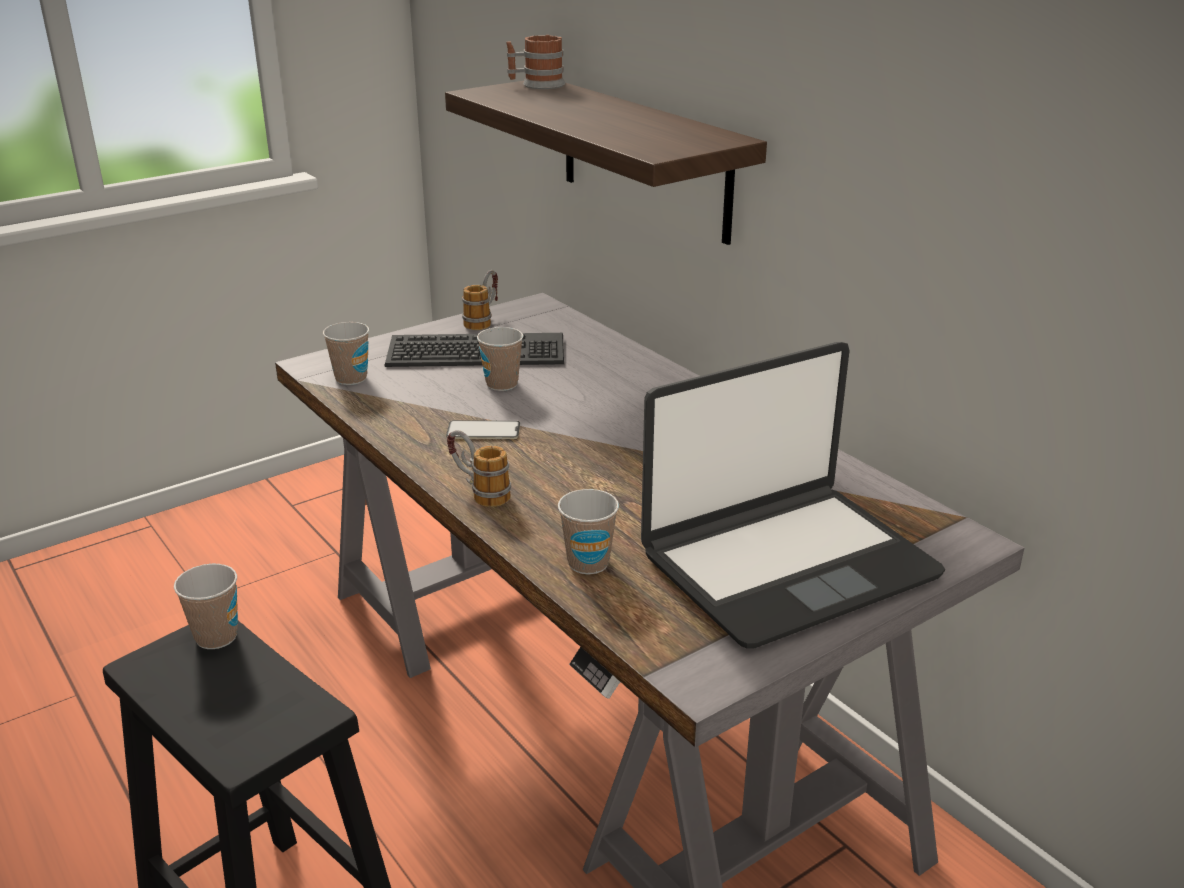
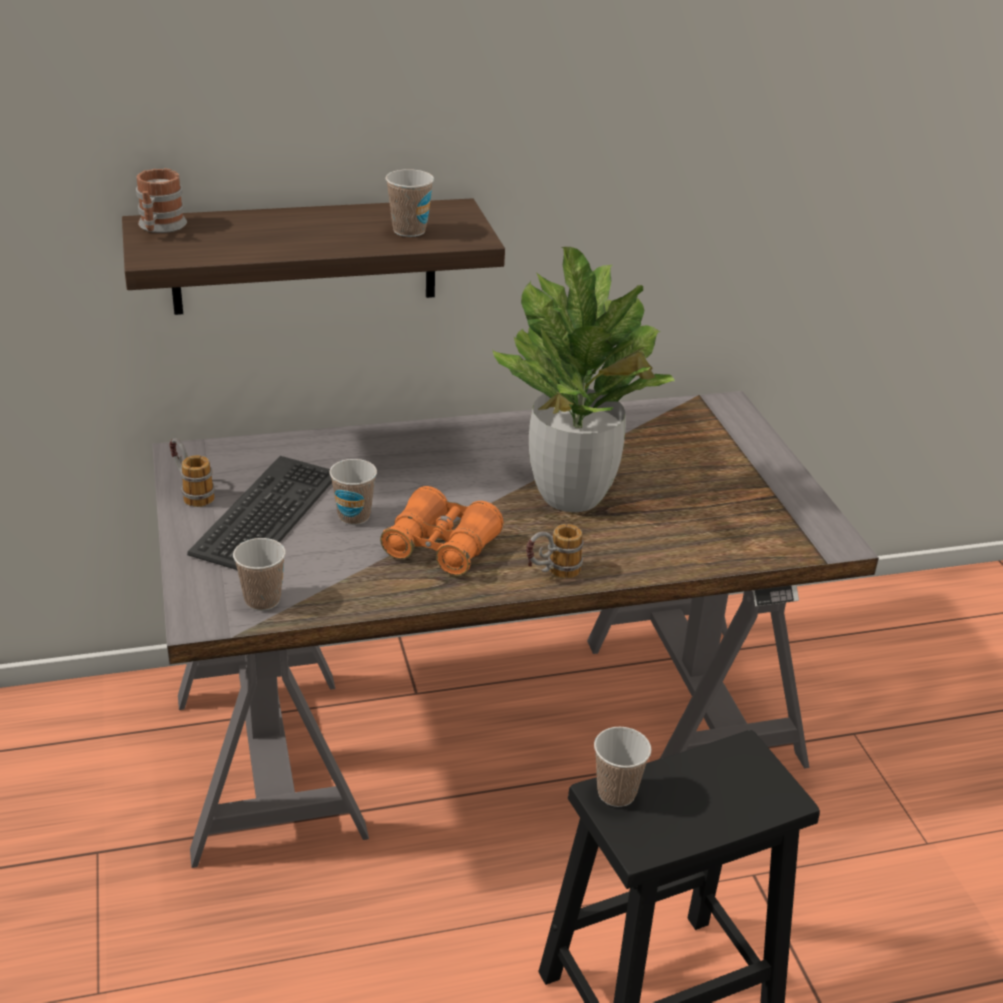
camera: 70 degrees left, 5 degrees up
(483, 430) = (441, 547): phone -> orange binoculars
(588, 563) = (685, 549): cup -> cup (409, 231)
(635, 477) = (572, 496): none -> potted plant
(787, 564) = (724, 473): laptop -> none

